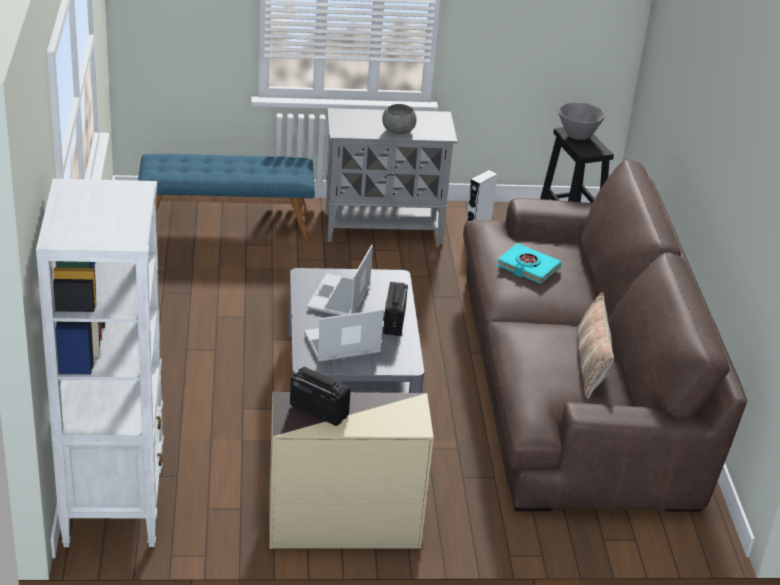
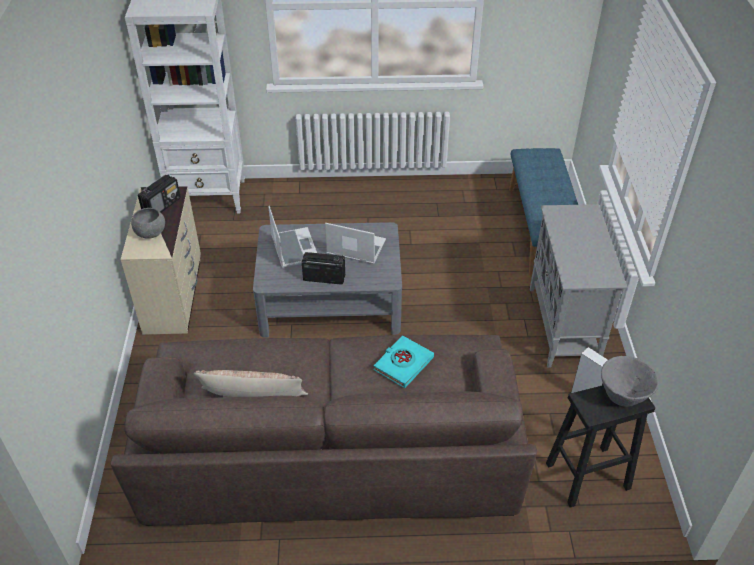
camera: 95 degrees right, 10 degrees up
(398, 131) = (569, 248): grey bowl -> grey bowl (151, 233)

